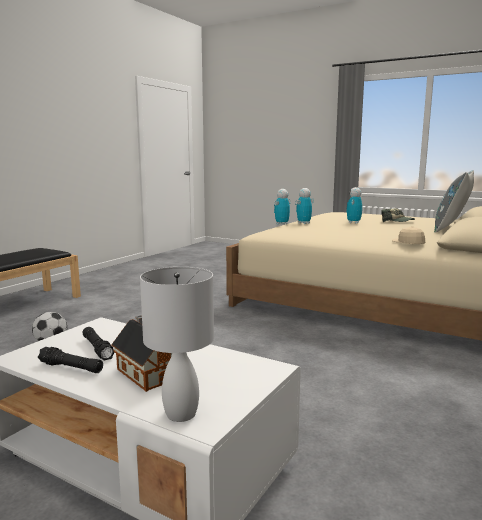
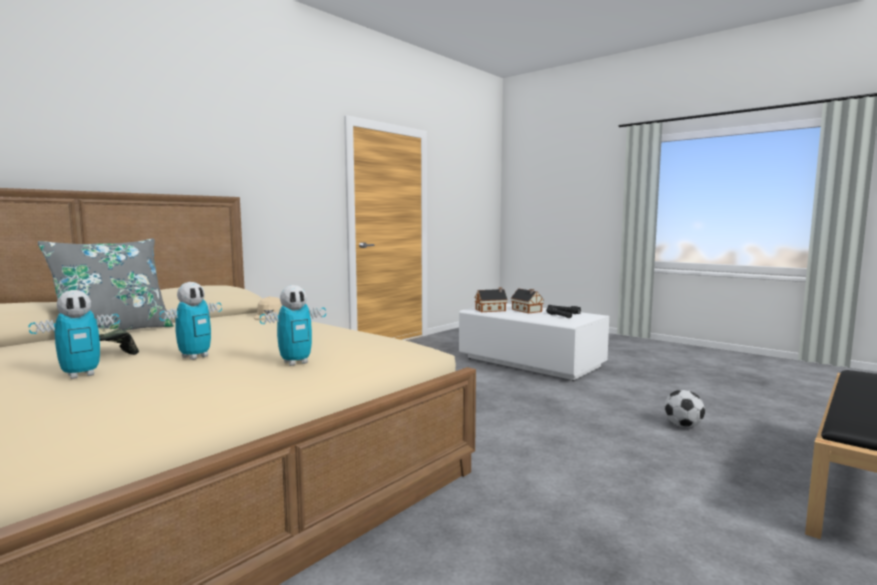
camera: 170 degrees left, 5 degrees down
(182, 414) = (509, 305): white table lamp -> none
(228, 369) = (491, 310): none -> toy house
(281, 224) = (340, 368): toy robot -> toy robot (81, 375)

